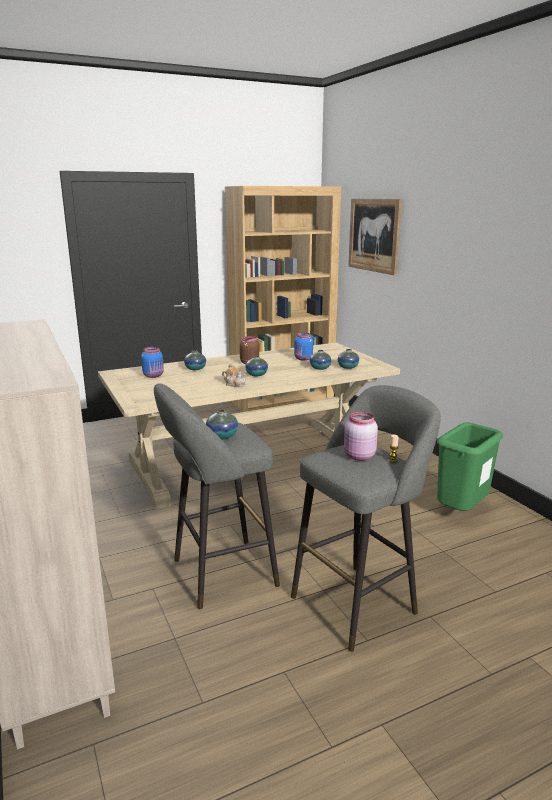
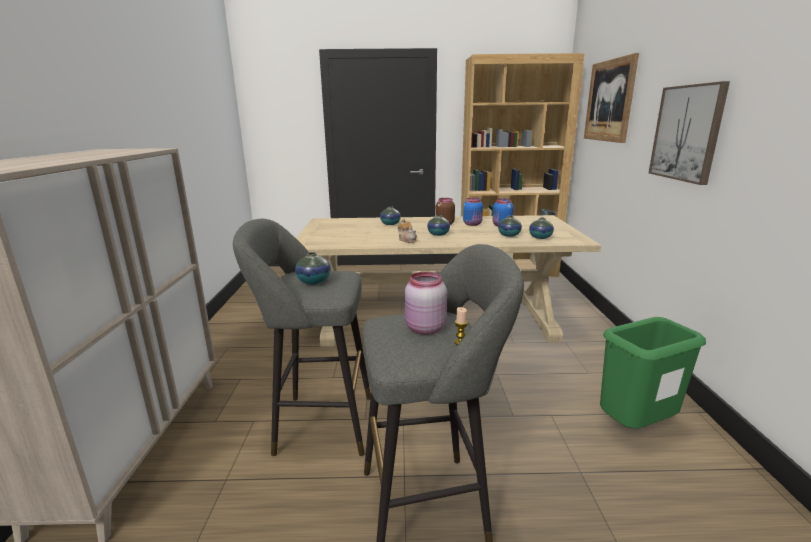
camera: 25 degrees right, 0 degrees up
(154, 375) = (349, 225): blue jar -> blue jar (473, 224)
(456, 273) = (687, 133): none -> picture

